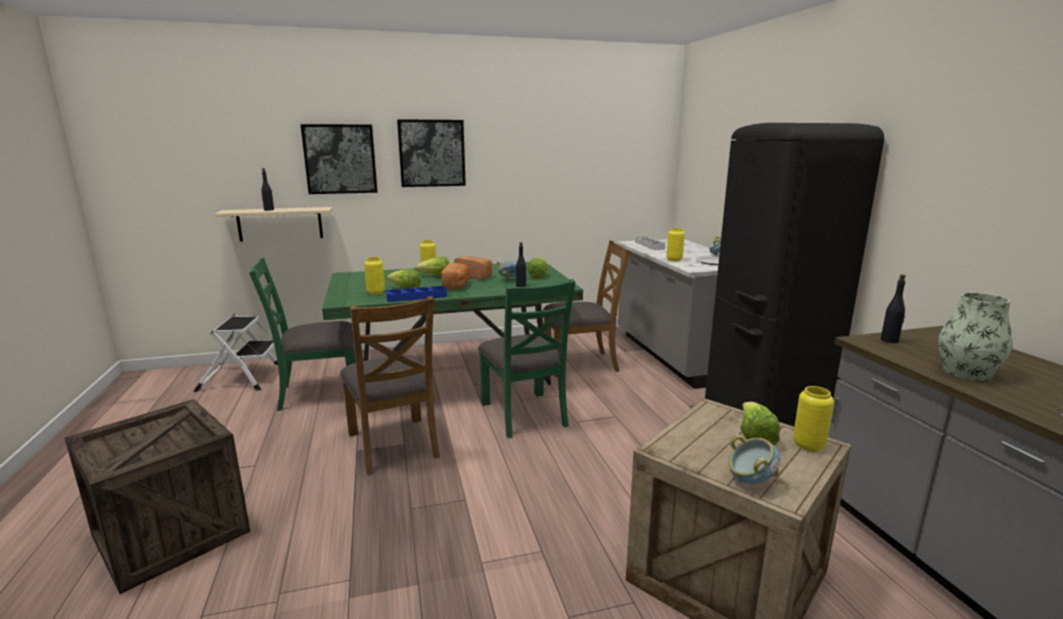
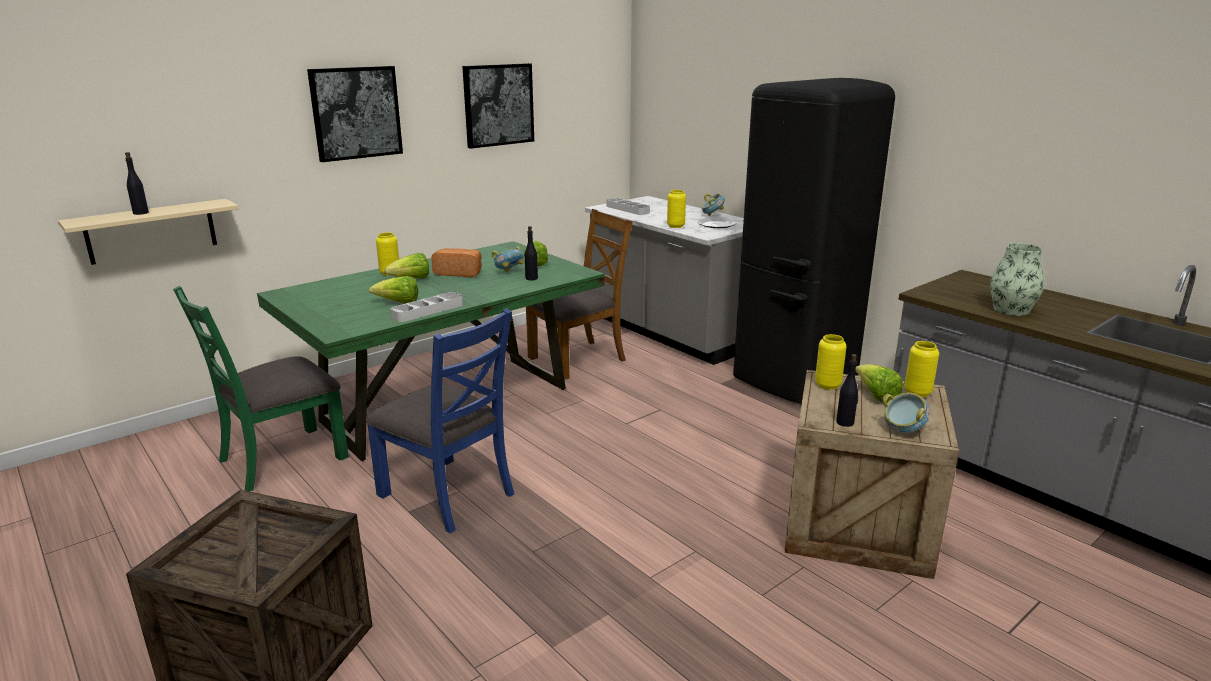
camera: 25 degrees left, 5 degrees up
(240, 378) = (137, 463): step ladder -> none
(340, 159) = (232, 129): picture -> picture (498, 105)
(376, 293) = (365, 312): yellow vase -> yellow vase (827, 385)
(394, 445) = (448, 494): brown chair -> blue chair
(417, 297) = (428, 311): blue tray -> grey tray
(456, 286) = (455, 289): bread -> none
(524, 414) = (565, 427): green chair -> none
(889, 340) = (939, 290): black bottle -> black bottle (845, 422)

